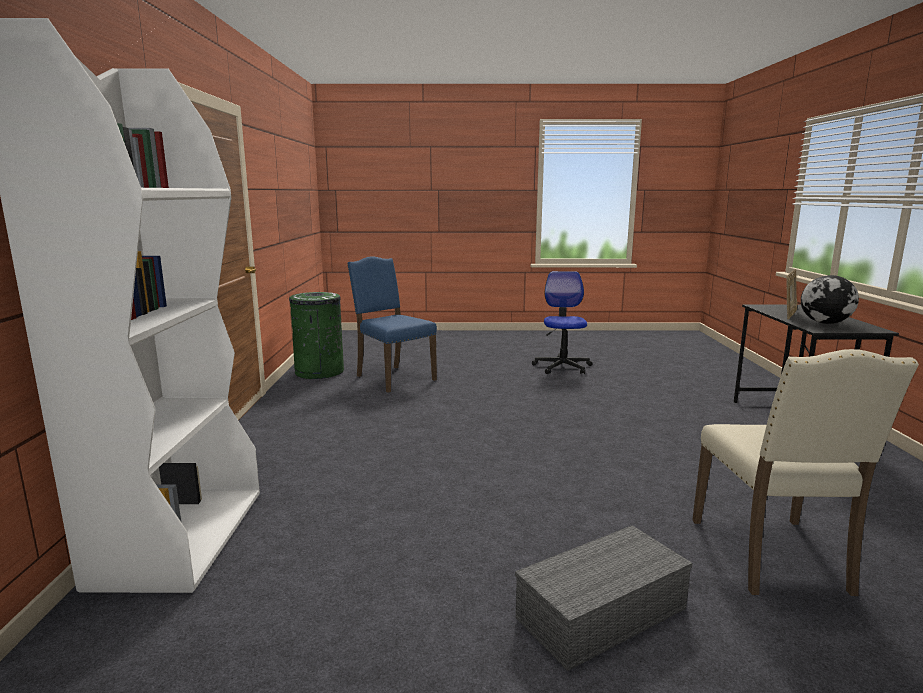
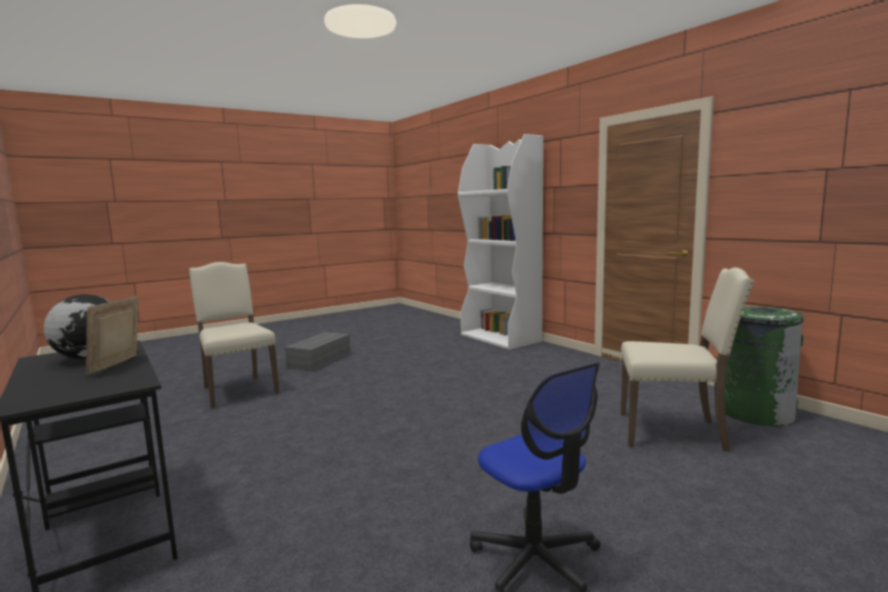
camera: 145 degrees right, 5 degrees down
(393, 378) = (674, 432): blue chair -> beige chair

